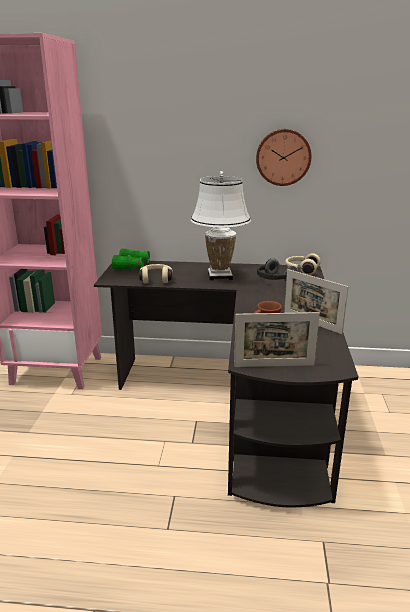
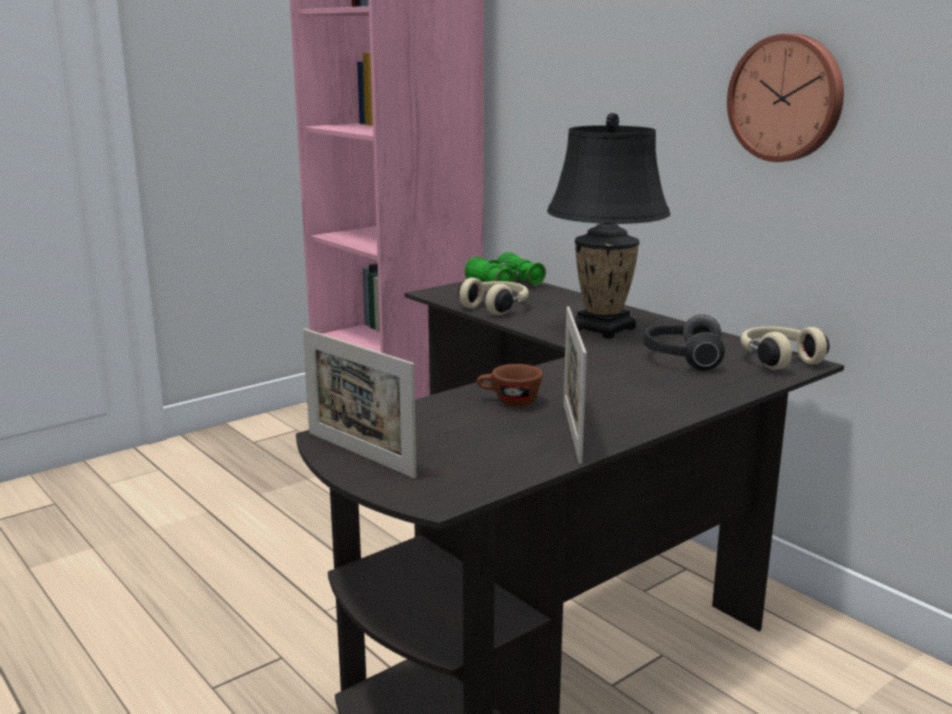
camera: 45 degrees right, 5 degrees down
(219, 276) = (603, 328): white table lamp -> black table lamp

